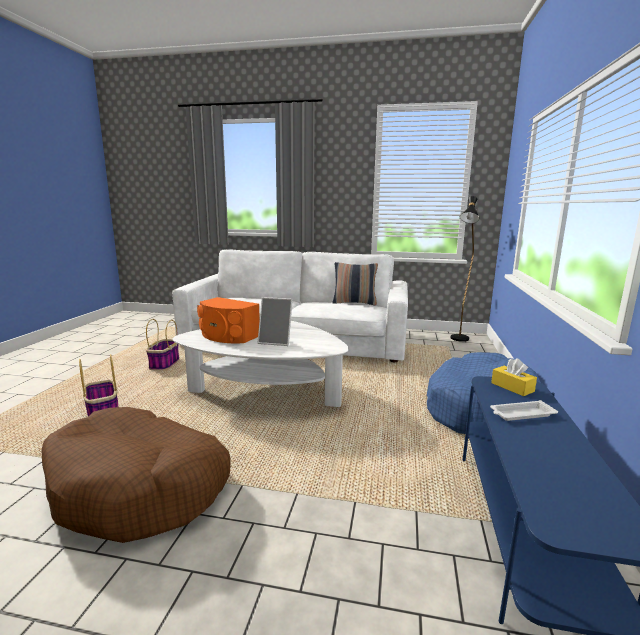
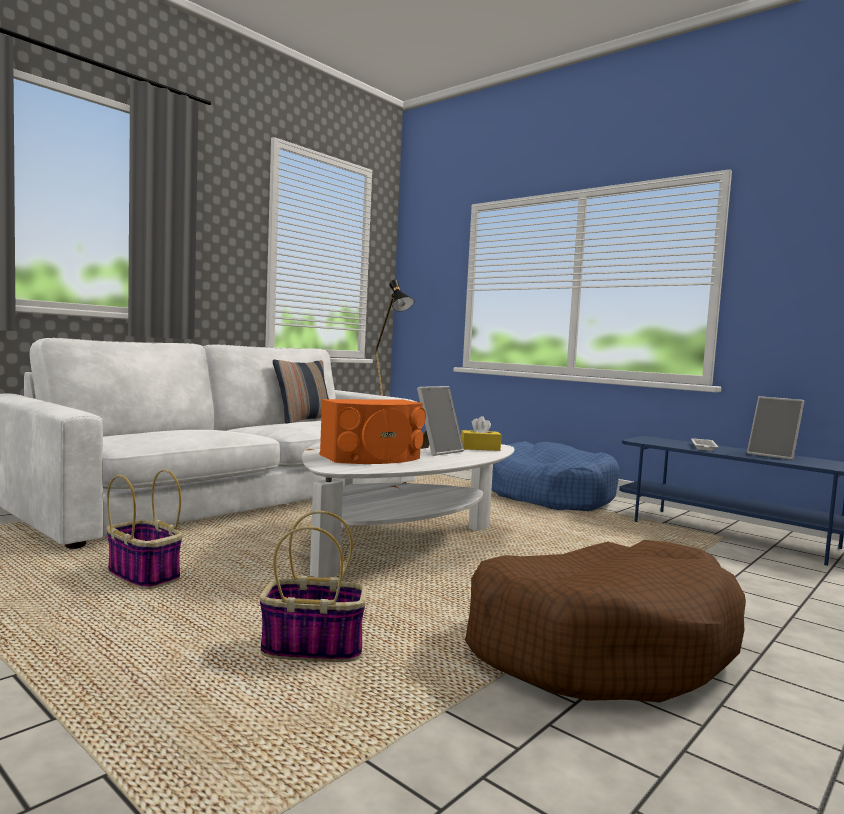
camera: 60 degrees left, 10 degrees down
(512, 387) = (652, 440): yellow tissue box -> yellow tissue box (480, 448)
(561, 459) = (773, 455): none -> picture frame

